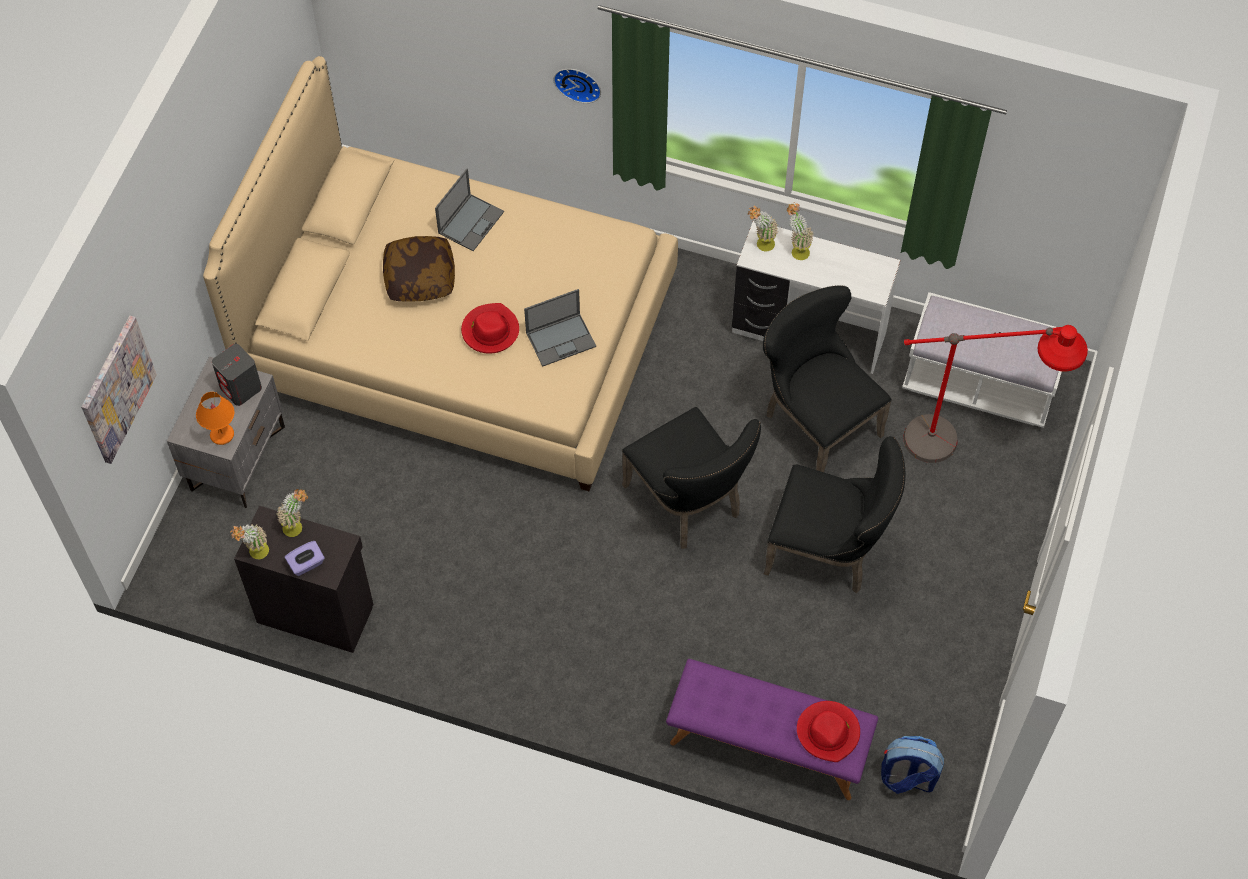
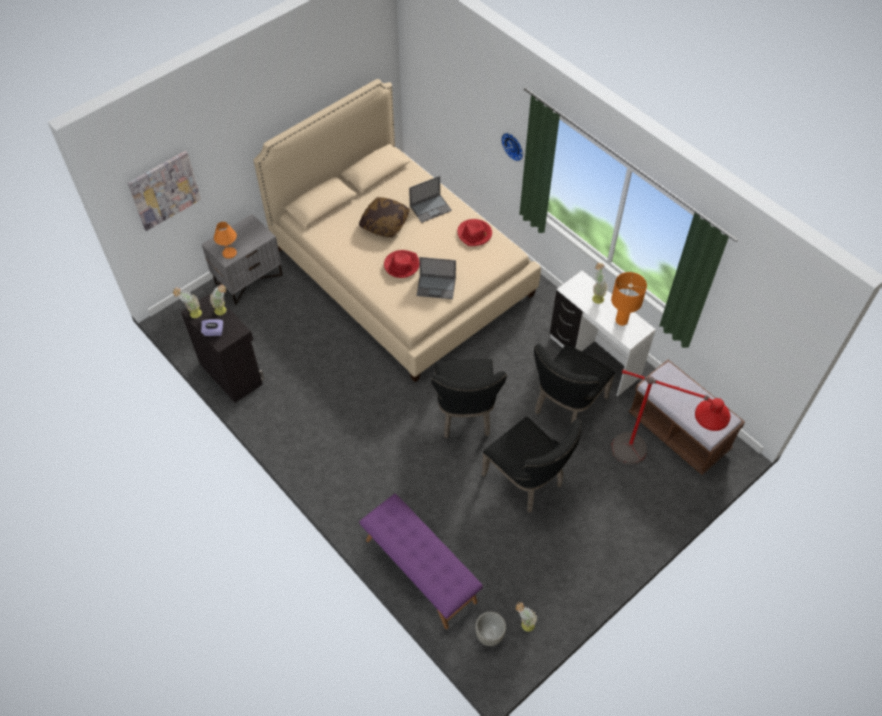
camera: 30 degrees right, 5 degrees down
(241, 388) = (255, 235): grey speaker -> none
(761, 245) = (577, 285): potted plant -> potted plant (524, 624)
(815, 422) = (566, 407): black chair -> black chair turned 135 degrees counterclockwise
(828, 732) = (445, 577): red hat -> red hat (474, 234)
(849, 269) = (621, 320): none -> orange table lamp
(907, 777) = (489, 635): backpack -> grey planter
(979, 384) = (678, 432): white bench -> brown bench

